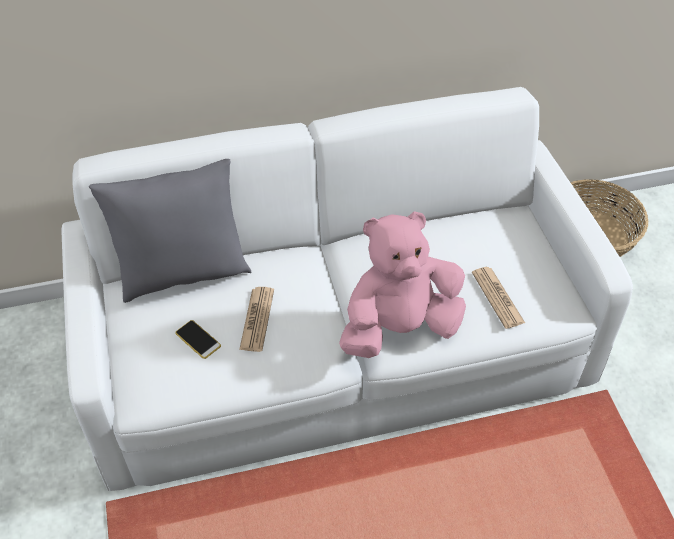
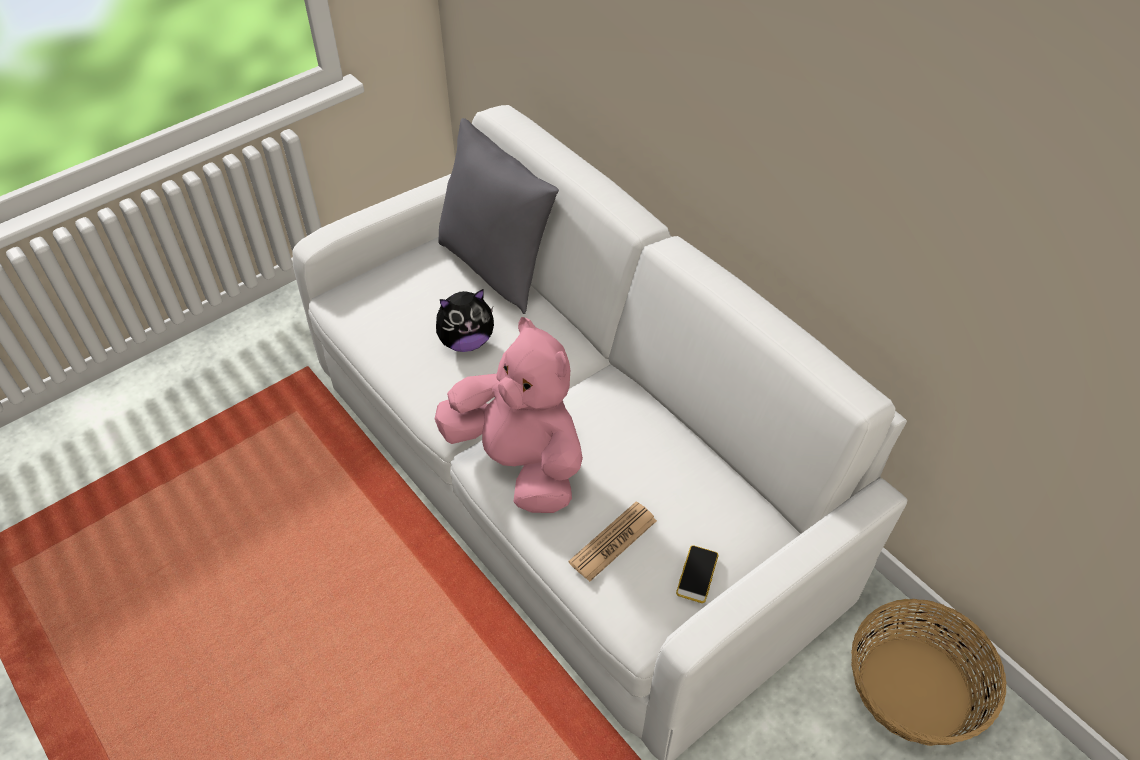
camera: 65 degrees right, 0 degrees up
(198, 339) = (419, 309): phone -> phone (697, 574)
(257, 319) = (466, 341): newspaper -> plush toy

